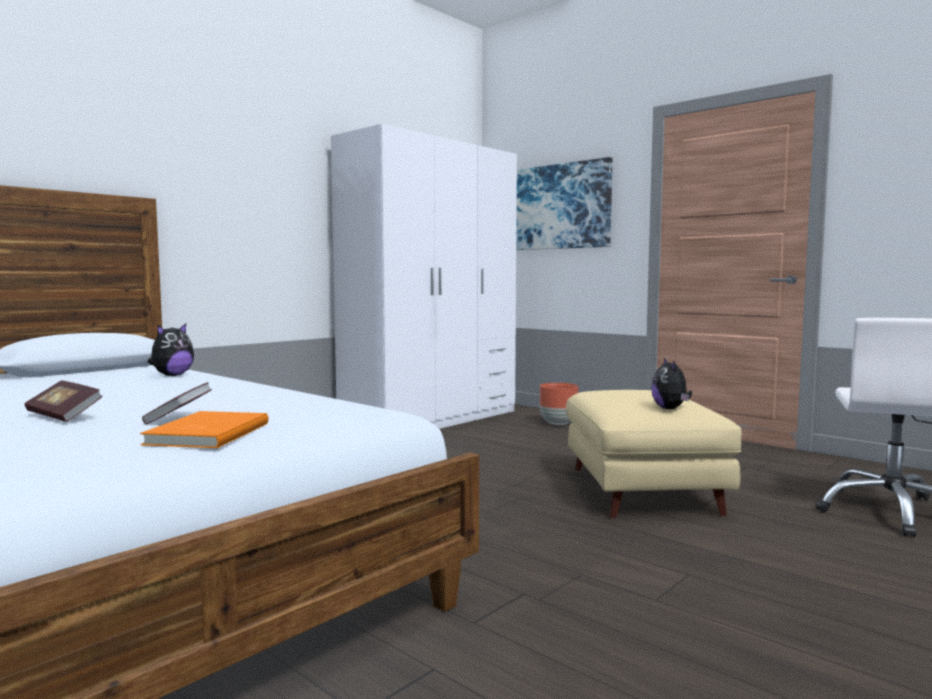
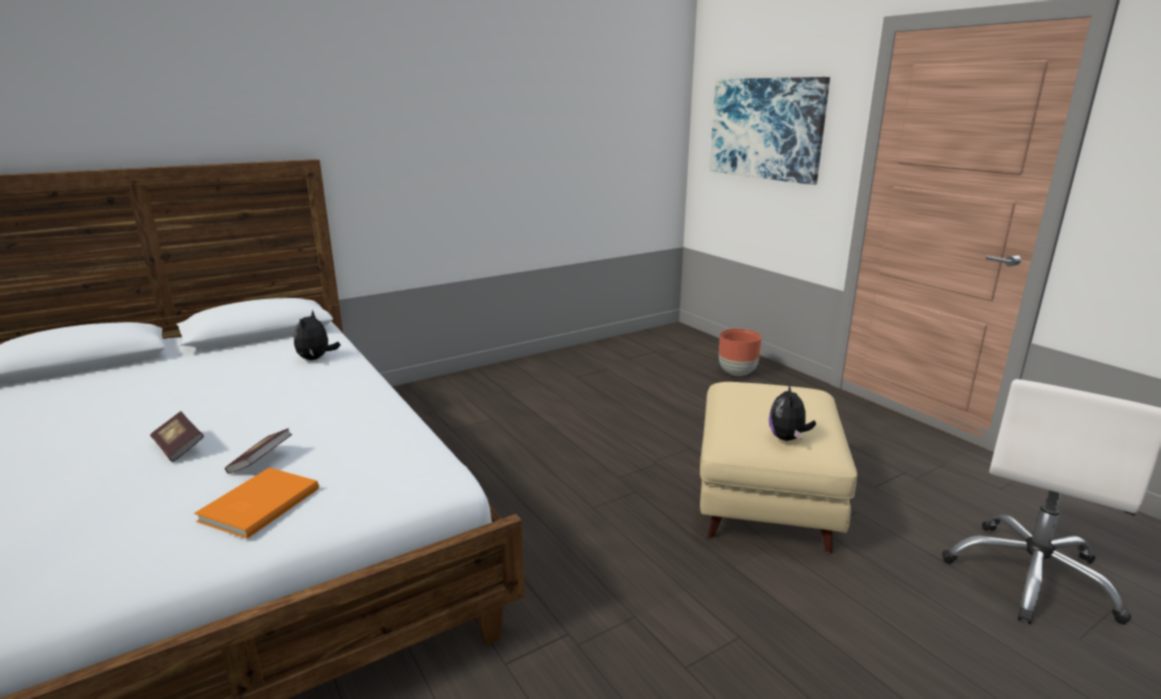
camera: 15 degrees right, 15 degrees up
(172, 375) = (316, 359): plush toy -> plush toy turned 135 degrees clockwise
(432, 420) = (612, 354): white wardrobe -> none

